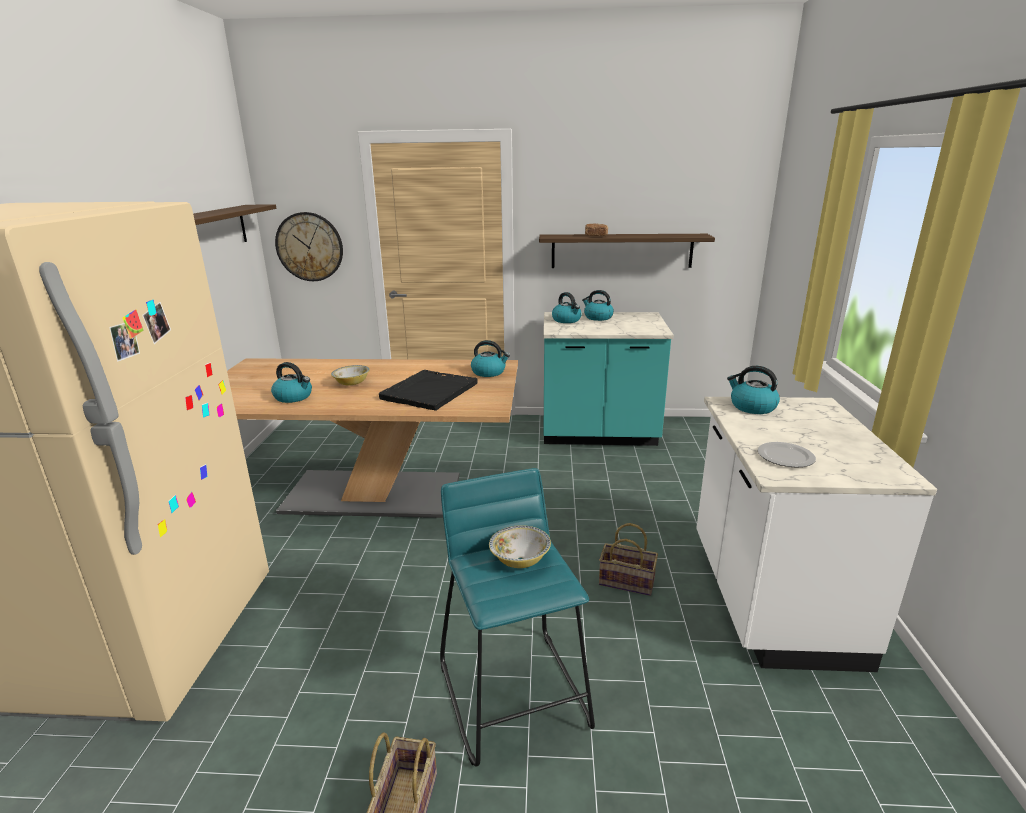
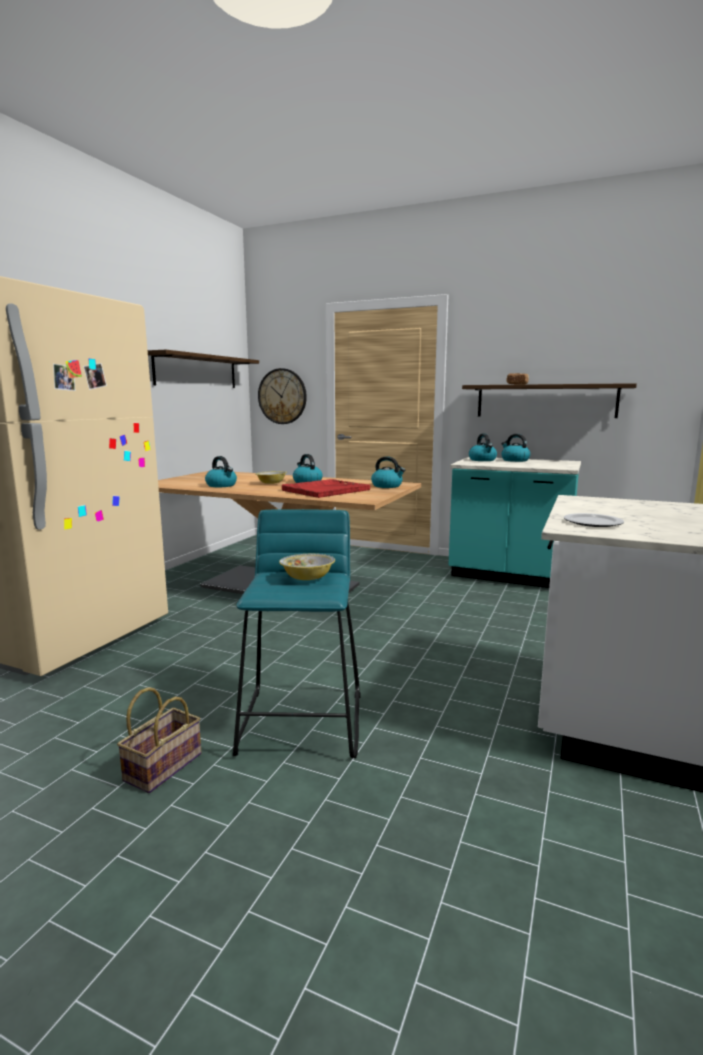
camera: 20 degrees right, 10 degrees down
(429, 391) = (325, 490): black tray -> red tray
(628, 581) = (464, 673): basket -> none
(752, 407) = (600, 501): kettle -> kettle (307, 482)

